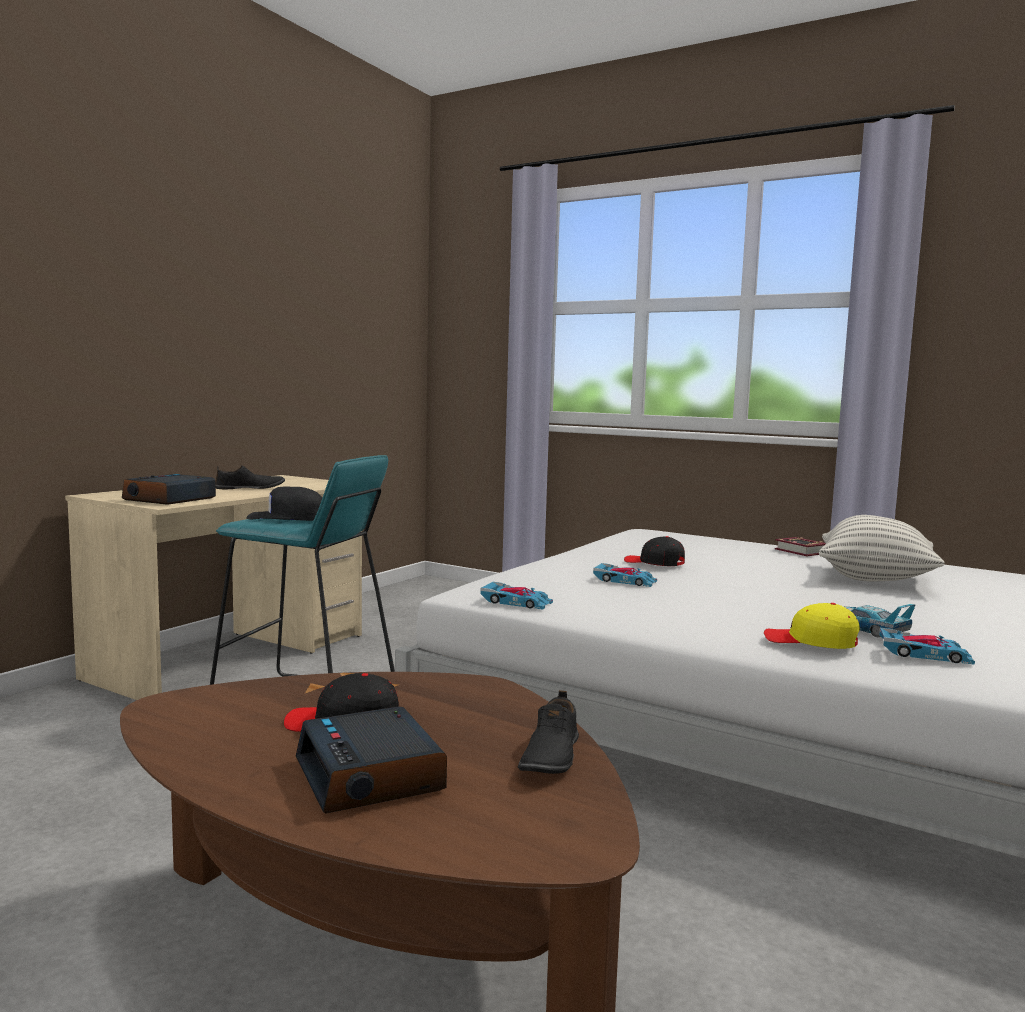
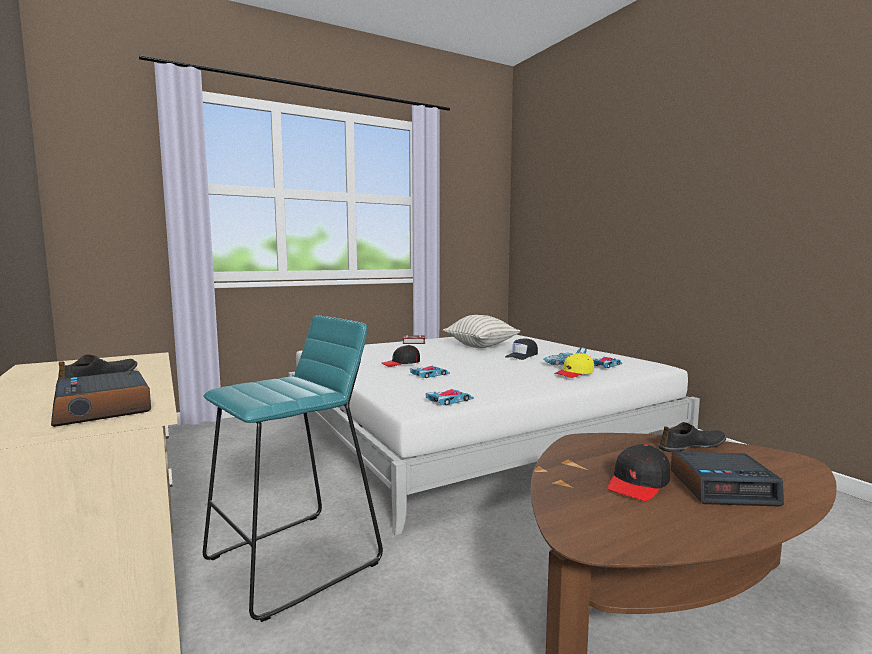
camera: 60 degrees left, 0 degrees up
(287, 518) = (270, 389): black cap -> black cap (522, 355)
(549, 756) = (692, 446): black shoe -> black shoe turned 60 degrees counterclockwise

